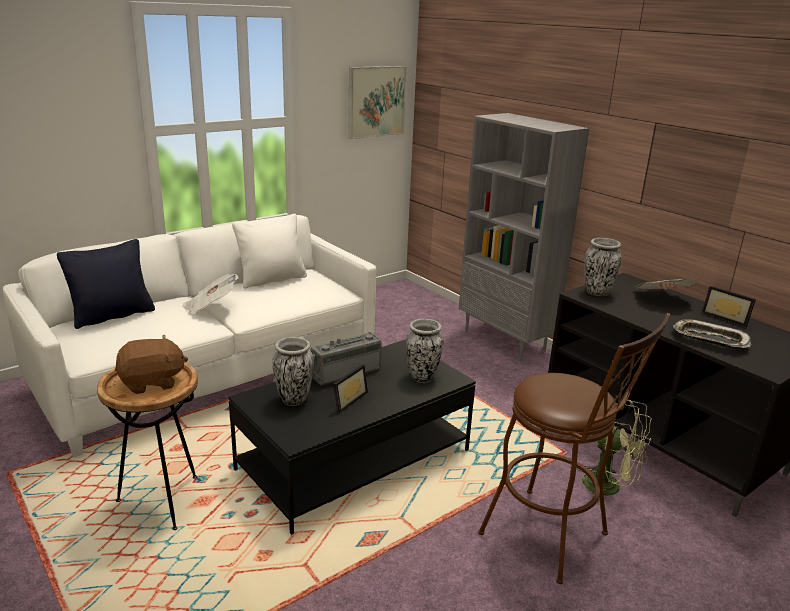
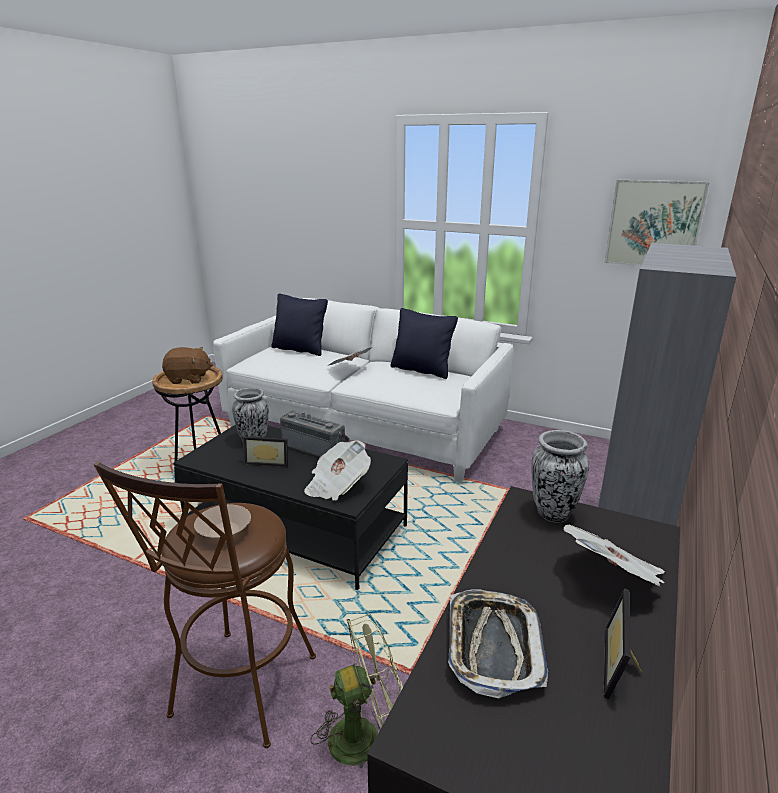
camera: 65 degrees right, 0 degrees up
(152, 382) = (188, 379): brown plush toy -> brown plush toy turned 45 degrees counterclockwise
(272, 280) = (422, 370): white pillow -> black pillow
(422, 377) = (337, 485): vase -> newspaper
(571, 391) = (224, 532): none -> beige bowl
(610, 487) = (365, 735): green fan -> green fan turned 120 degrees counterclockwise

